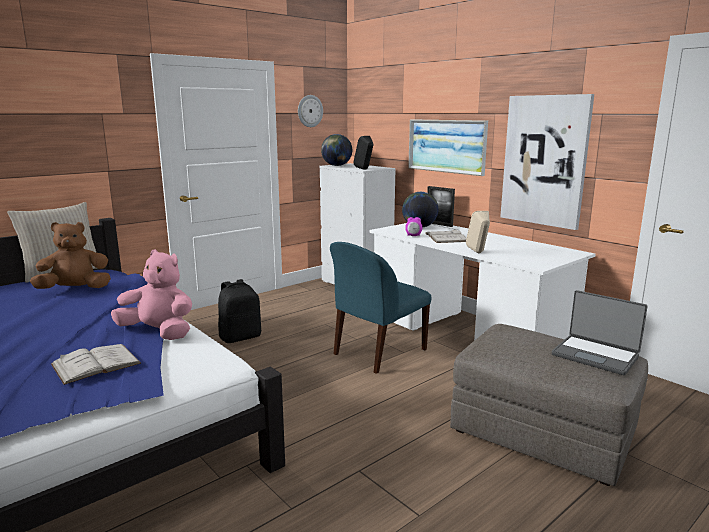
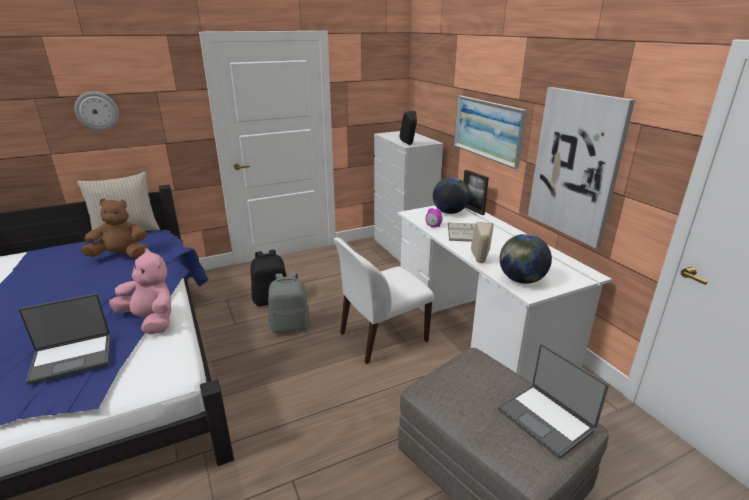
camera: 15 degrees right, 10 degrees up
(96, 364) = (72, 358): white book -> laptop
(276, 355) = (290, 326): none -> grey backpack
(309, 111) = (367, 78): wall clock -> wall clock (97, 111)
(336, 165) = (389, 135): globe -> globe (521, 280)
(378, 352) = (381, 337): blue chair -> white chair

